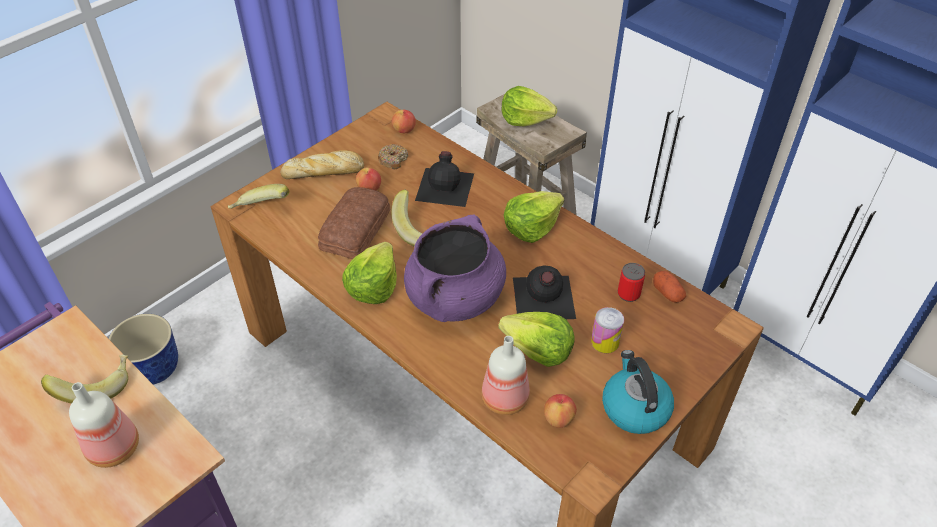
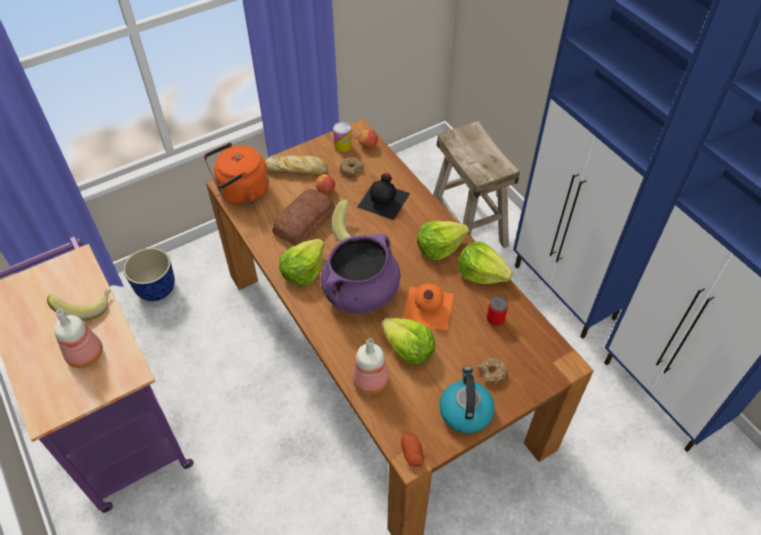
camera: 15 degrees right, 5 degrees up
(261, 210) = (241, 193): banana -> orange kettle
(525, 119) = (474, 150): lettuce -> lettuce (481, 273)
(542, 298) = (427, 308): black bottle -> orange bottle
(558, 419) = (404, 405): apple -> none
(605, 342) = (462, 354): can -> can (342, 145)
(649, 357) = (492, 373): none -> donut
(668, 293) = (527, 325): potato -> potato (412, 453)

